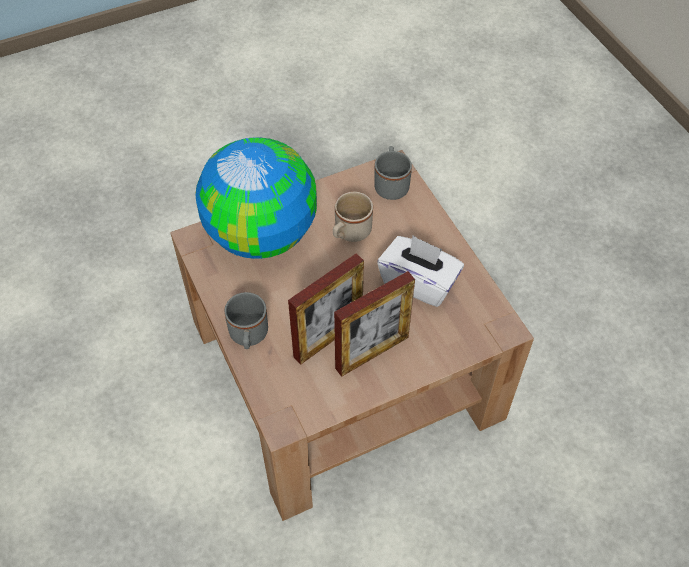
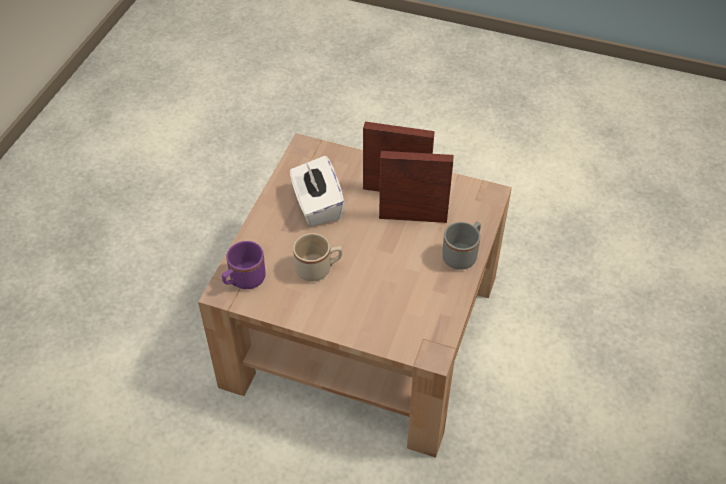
camera: 135 degrees left, 5 degrees down
(261, 233) = (379, 318): globe -> none
(391, 184) = (243, 280): grey mug -> purple mug

